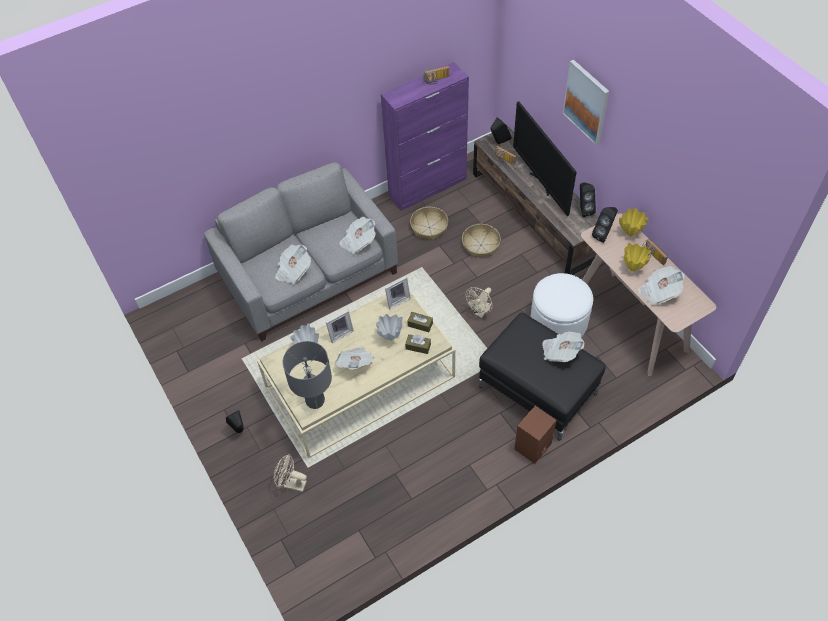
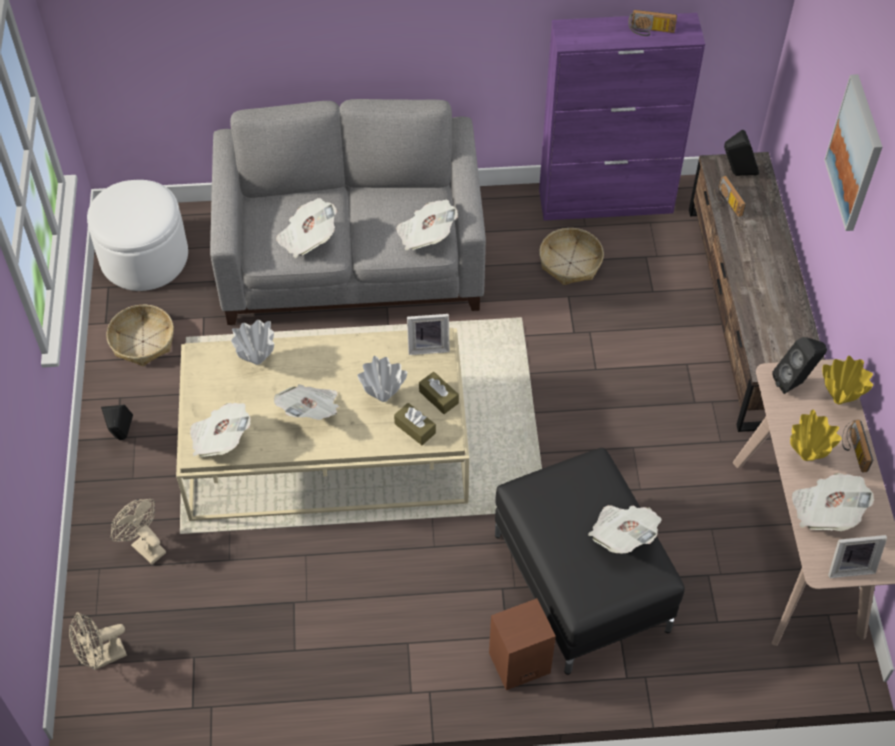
camera: 25 degrees right, 0 degrees up
(315, 401) = (220, 439): grey table lamp -> newspaper
(340, 333) = (316, 358): picture frame -> picture frame (849, 566)
(480, 312) = (567, 424): beige fan -> beige fan (102, 658)
(481, 245) = (632, 323): basket -> basket (143, 341)
(541, 183) = (764, 263): television -> none
(558, 322) = (680, 493): white ottoman -> white ottoman (144, 257)
(583, 210) = (806, 333): black speaker -> none

